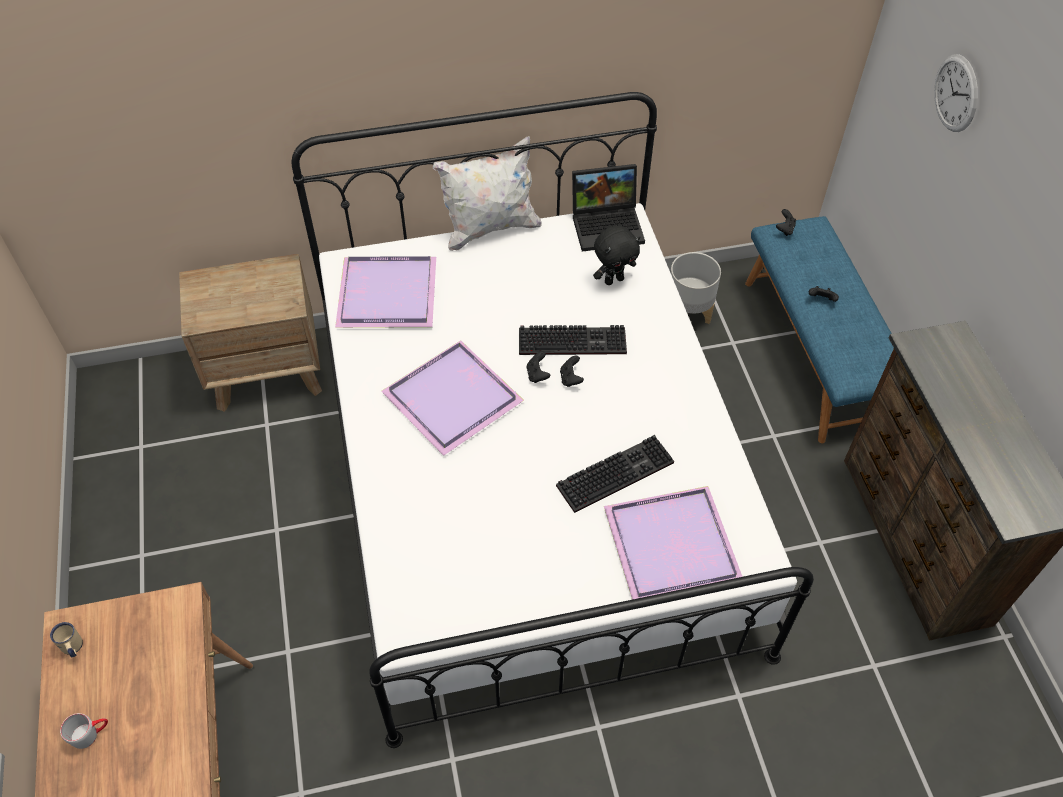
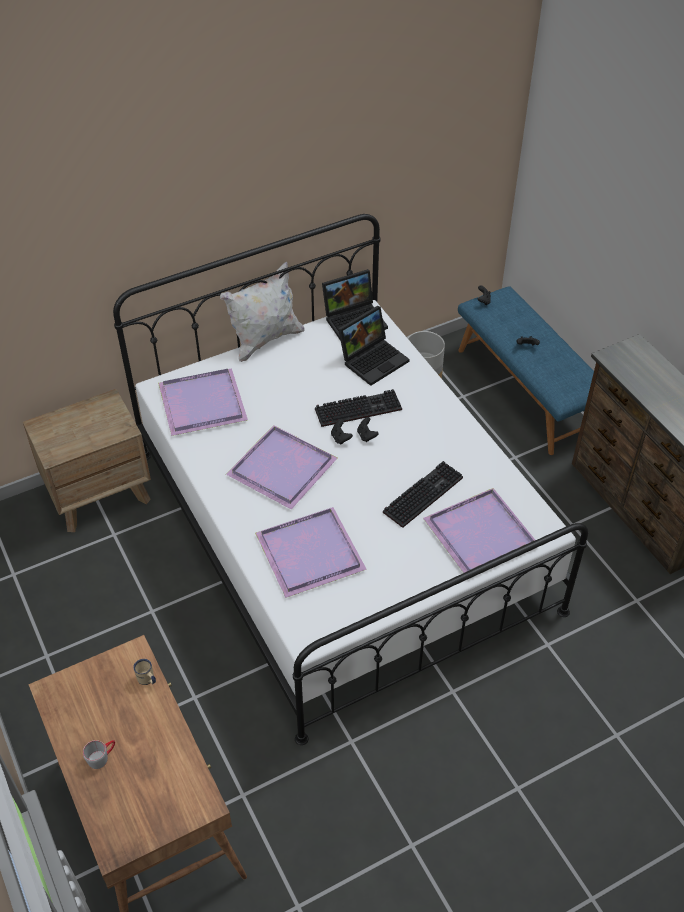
camera: 15 degrees left, 5 degrees down
(73, 648) = (62, 703): beige mug -> beige mug (147, 680)
(445, 517) = (308, 552): none -> purple tray
(613, 280) = (373, 359): black plush toy -> laptop
(956, 93) = (596, 175): wall clock -> none

